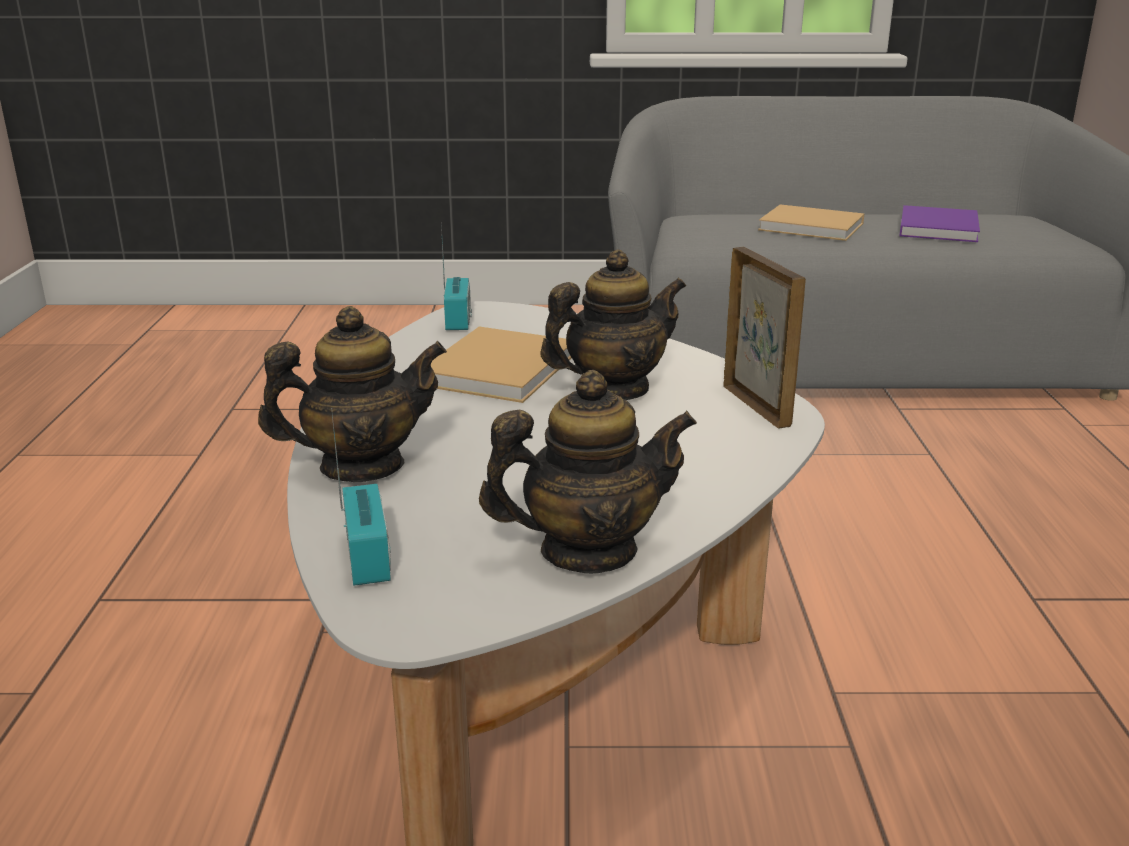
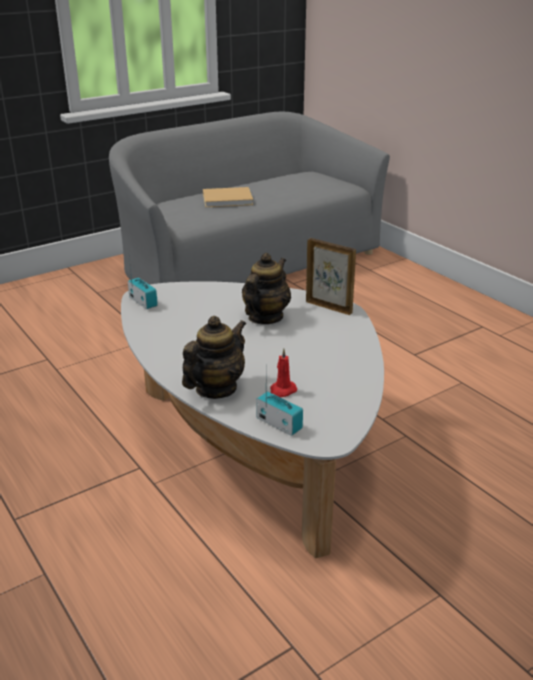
camera: 35 degrees left, 5 degrees up
(460, 508) = (282, 391): none -> red candle
(501, 368) = (202, 321): beige book -> none
(588, 551) = (350, 389): teapot -> none
(938, 227) = (283, 187): purple book -> none

